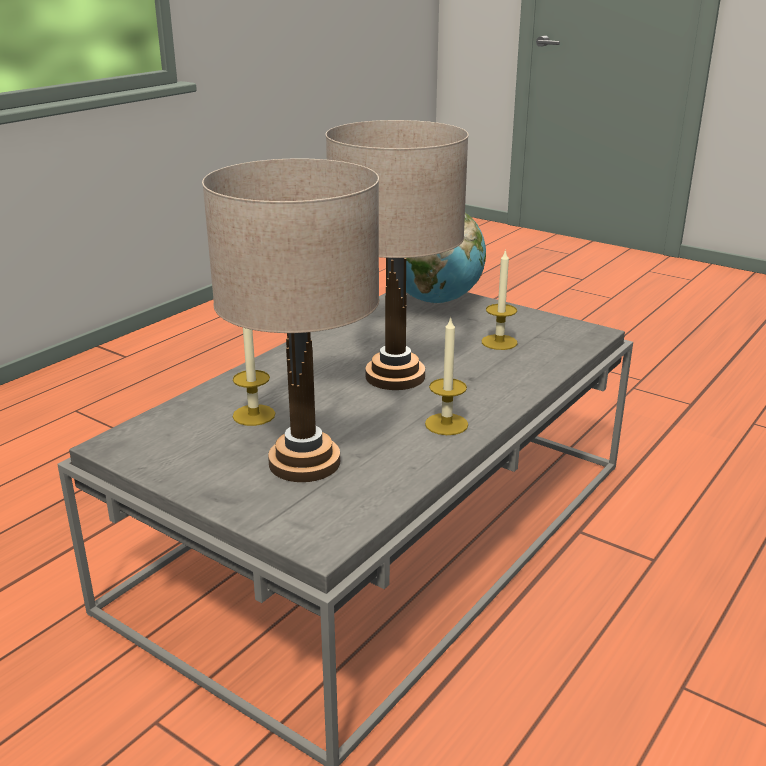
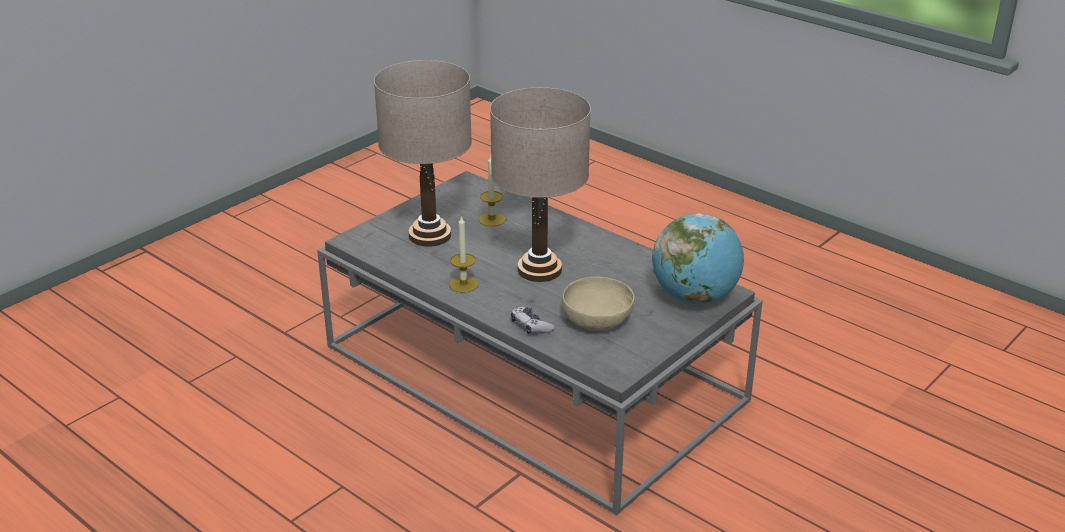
camera: 95 degrees right, 5 degrees up
(499, 342) = (597, 320): candle -> beige bowl
(529, 376) = (531, 326): none -> game controller

